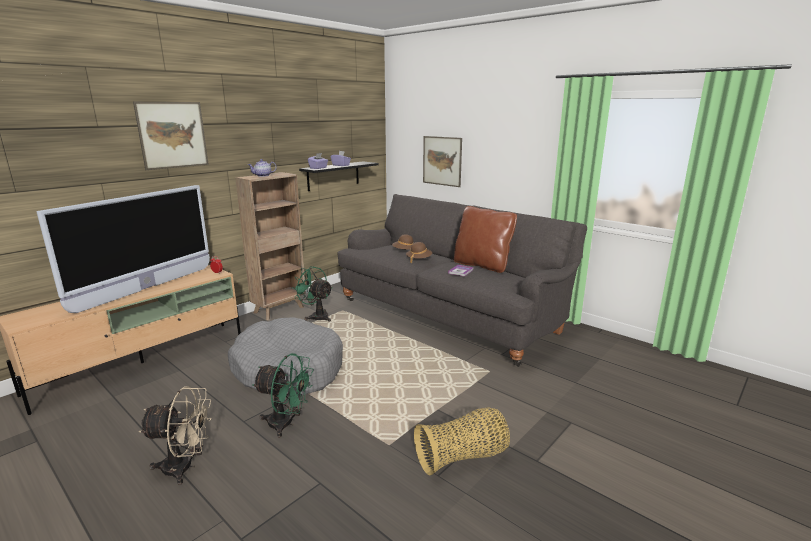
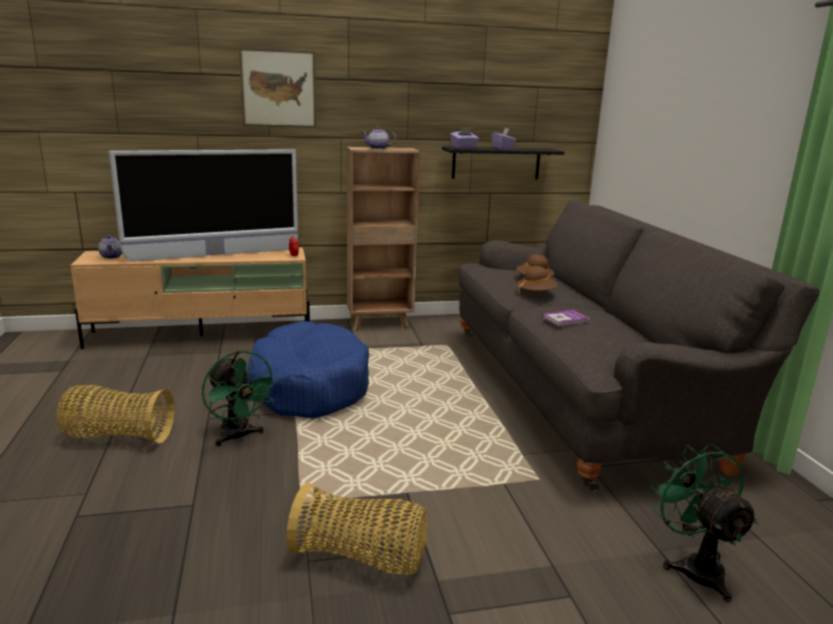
camera: 35 degrees right, 0 degrees up
(42, 315) = (112, 256): none -> teapot
(185, 467) = (118, 436): beige fan -> basket
(288, 369) = (309, 386): grey dog bed -> blue dog bed
(316, 316) = (409, 342): green fan -> green fan (694, 566)
(442, 161) = (654, 156): picture -> none
(482, 265) = (618, 321): brown pillow -> none

